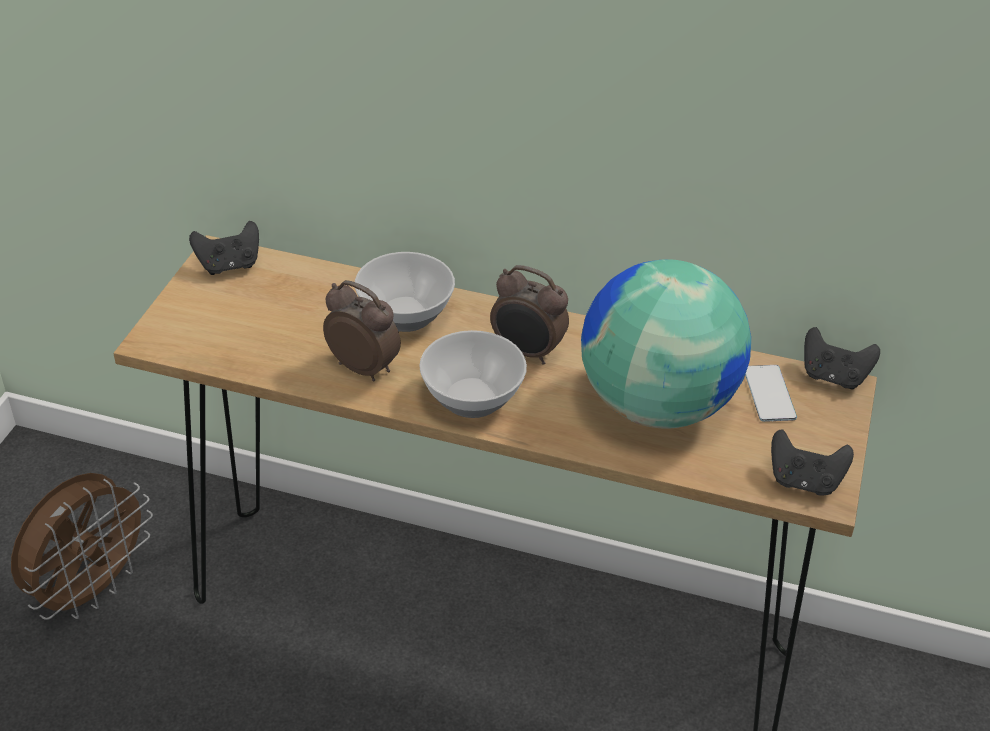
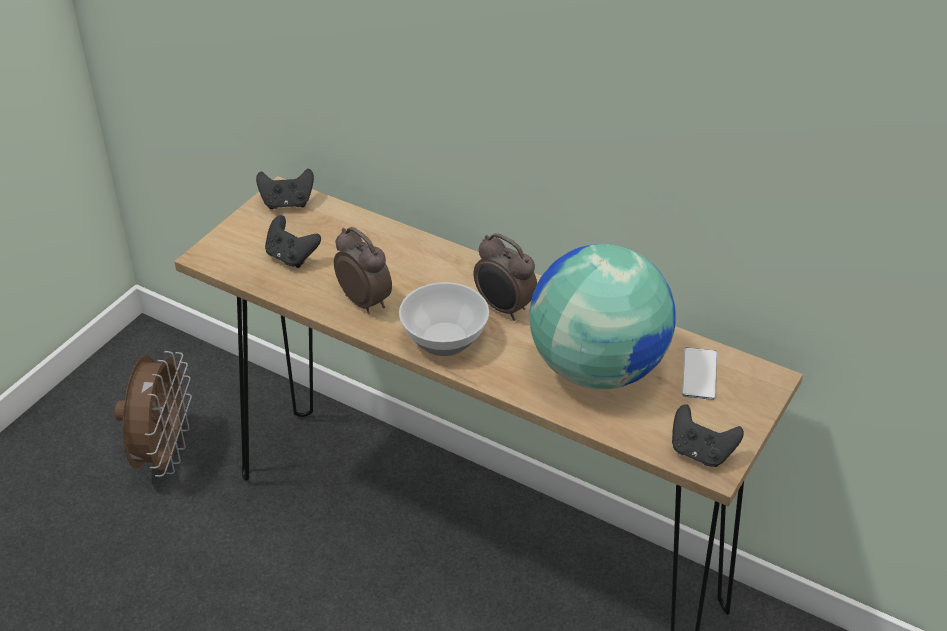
camera: 15 degrees right, 0 degrees up
(91, 590) = (163, 455): brown fan -> brown fan turned 45 degrees counterclockwise
(404, 313) = (413, 261): bowl -> none
(833, 377) = (763, 368): black game controller -> black game controller (291, 257)

